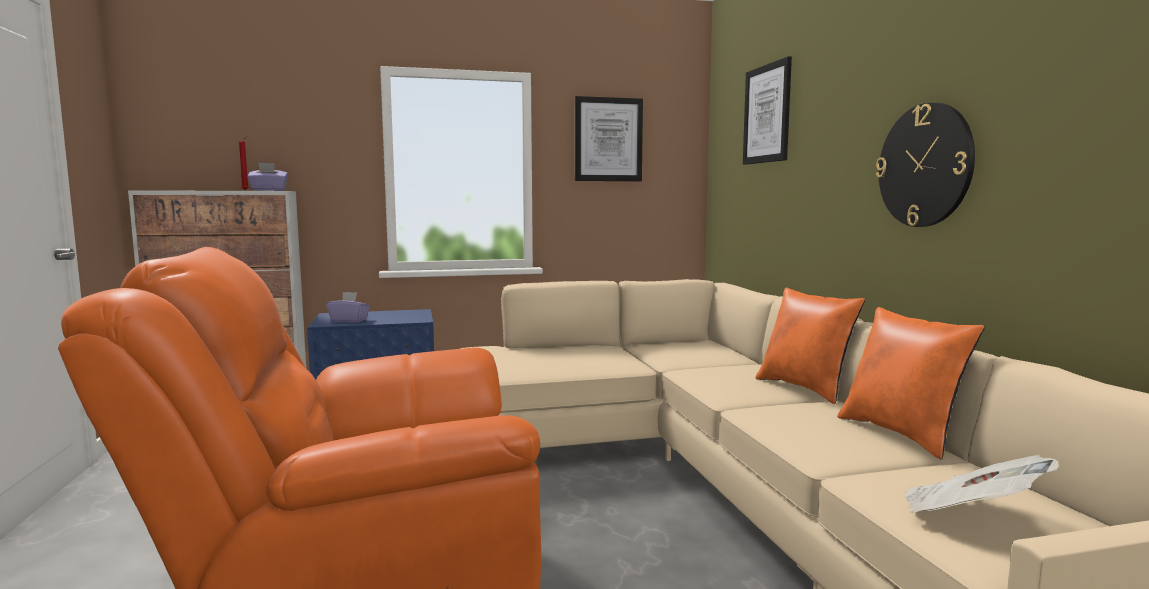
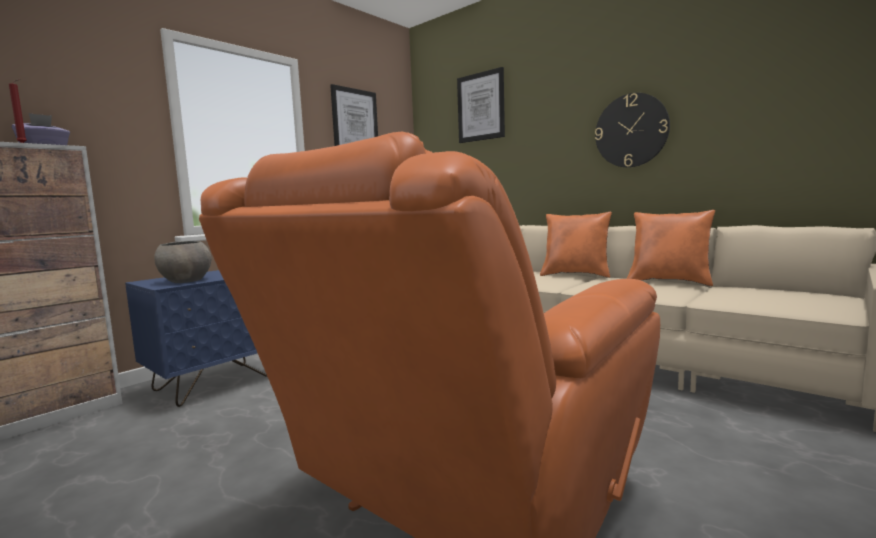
camera: 35 degrees left, 0 degrees up
(349, 320) = (185, 281): purple tissue box -> grey bowl
(968, 516) = (780, 300): newspaper -> none

